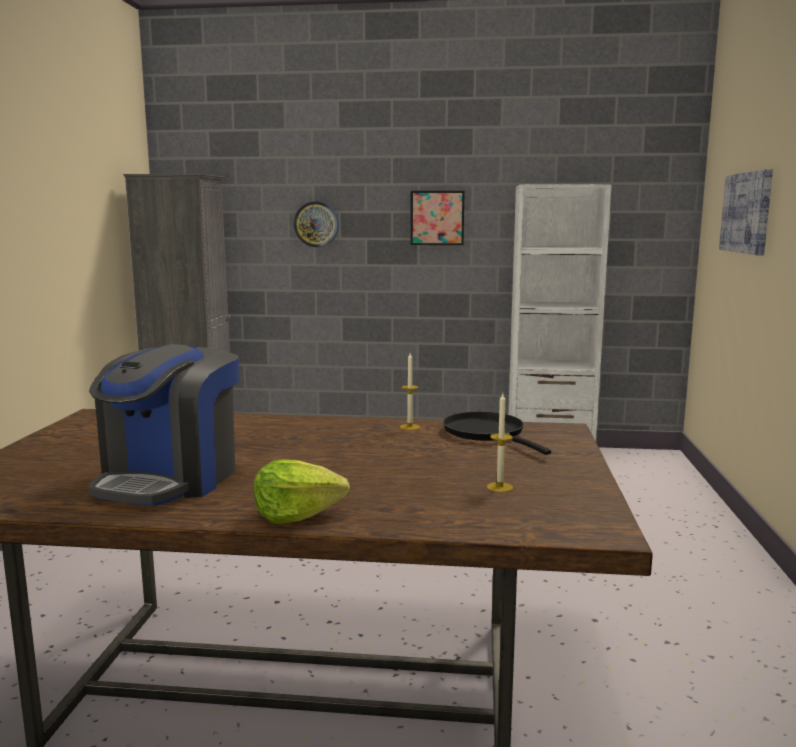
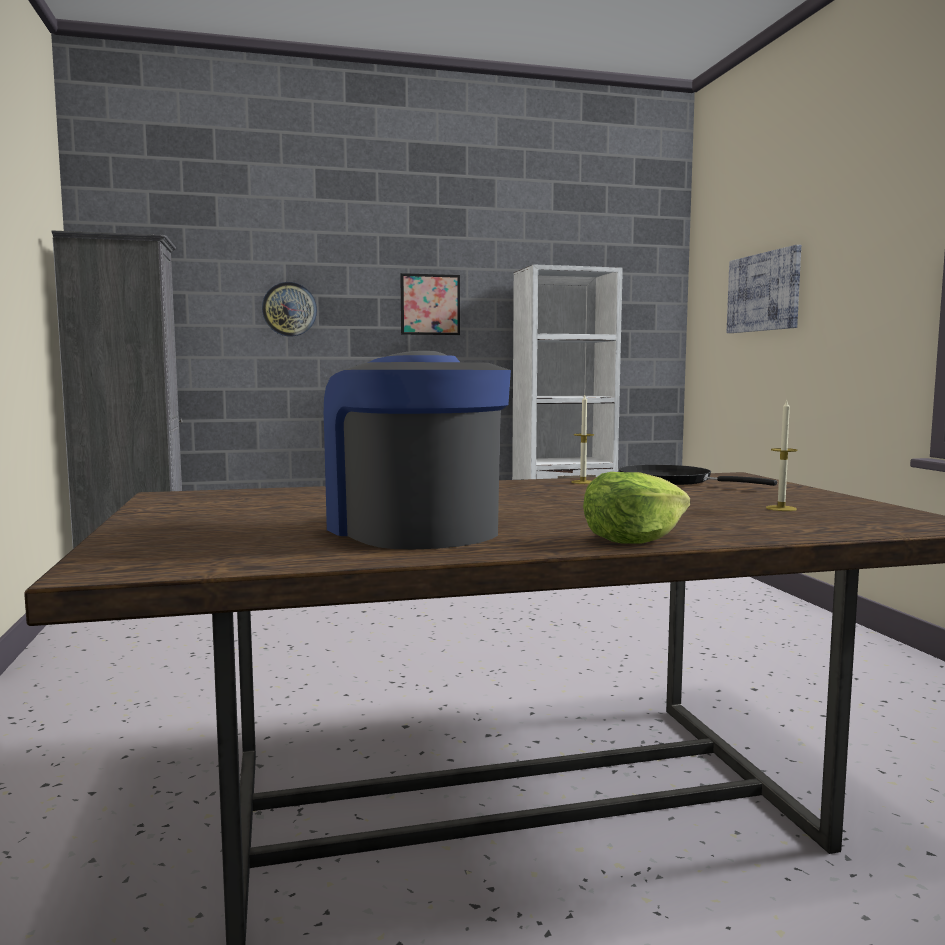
camera: 20 degrees left, 5 degrees down
(170, 479) = (412, 529): coffee machine -> coffee machine turned 150 degrees clockwise

